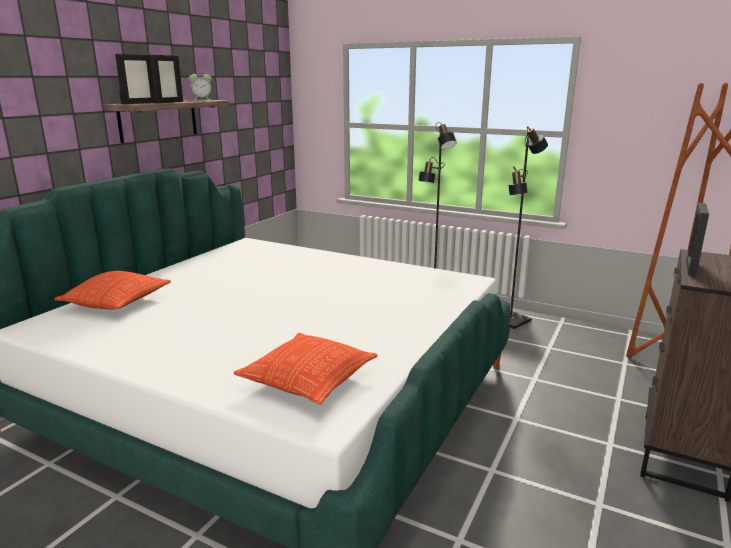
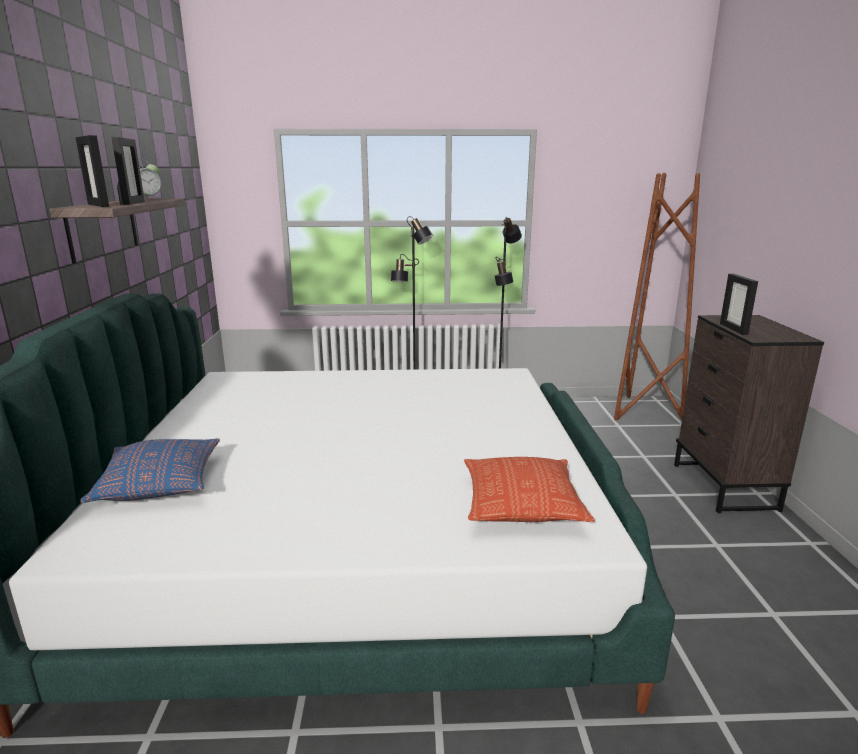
camera: 30 degrees left, 0 degrees up
(117, 303) = (159, 485): orange pillow -> blue pillow
(139, 103) = (99, 205): picture frame -> picture frame turned 135 degrees clockwise

